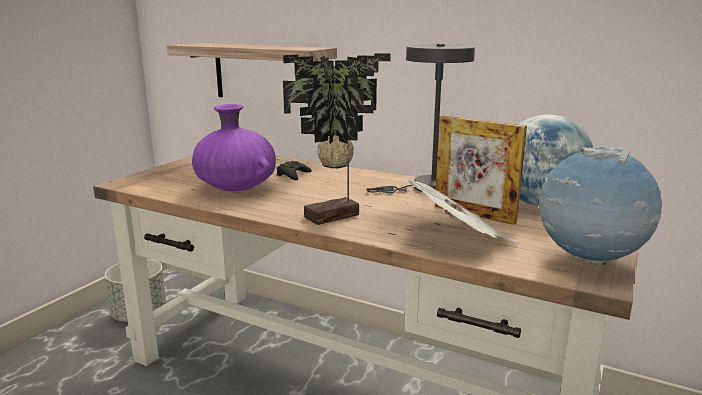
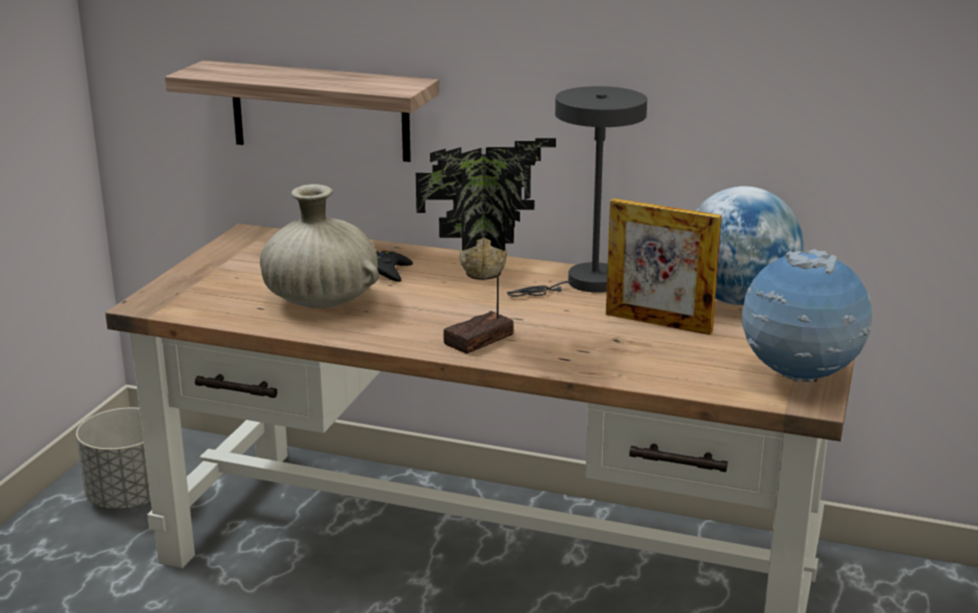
camera: 10 degrees left, 5 degrees up
(236, 188) = (321, 301): purple vase -> beige vase
(458, 239) = (647, 360): newspaper -> none

